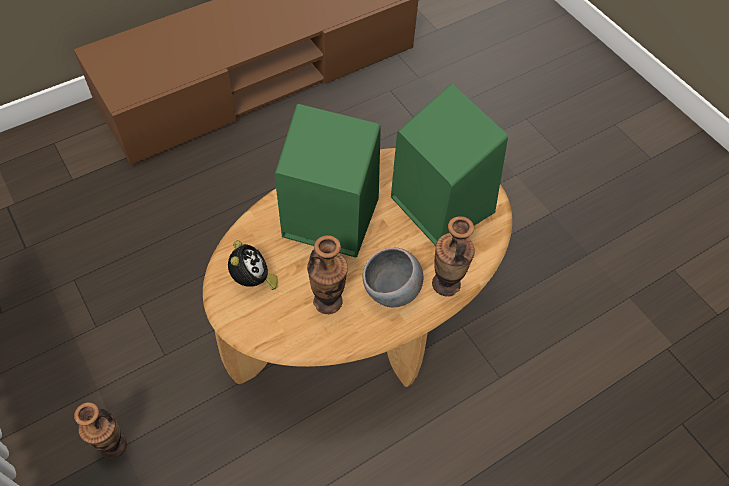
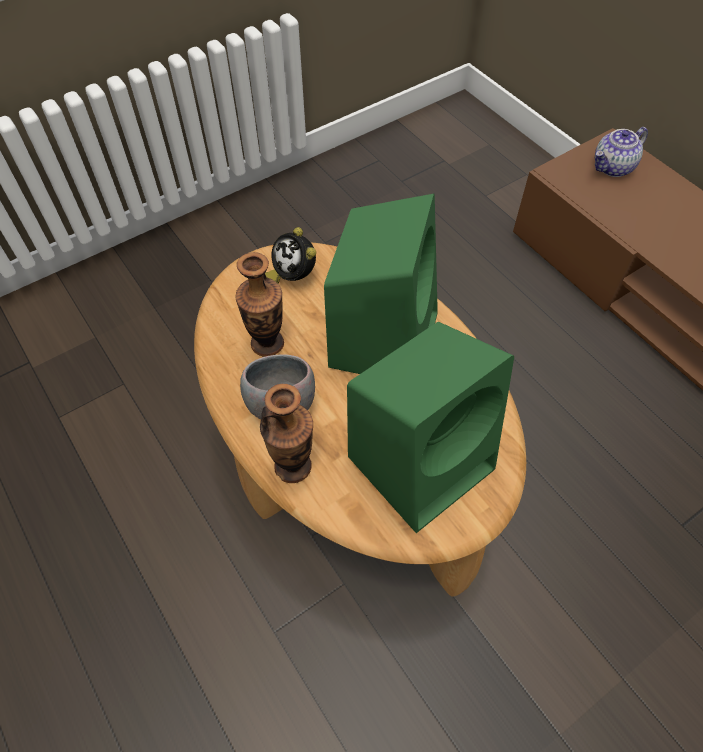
camera: 90 degrees right, 0 degrees up
(113, 446) = (211, 274): vase -> none
(126, 60) = (613, 168): none -> teapot
(253, 281) = (293, 277): alarm clock -> alarm clock turned 60 degrees clockwise

